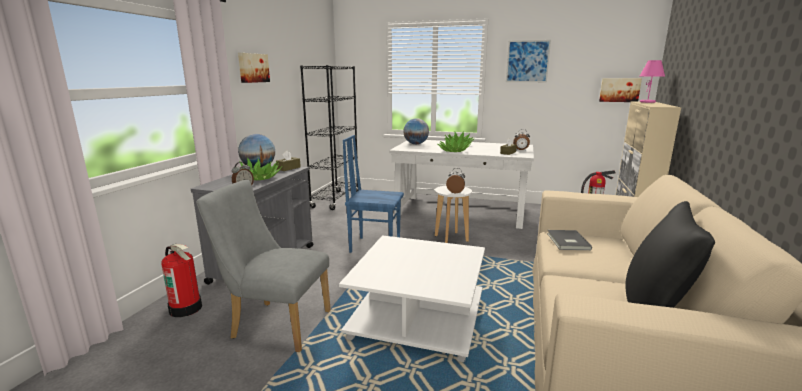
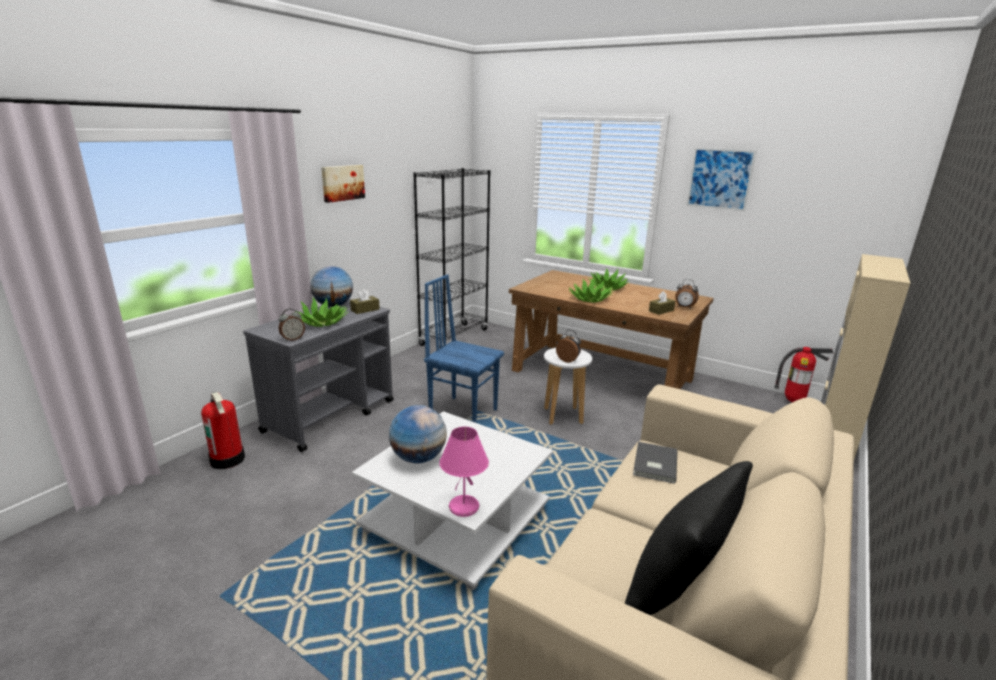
camera: 15 degrees right, 5 degrees up
(275, 324) = (302, 496): grey chair -> none
(415, 144) = (552, 280): globe -> globe (418, 458)
(460, 211) = (601, 375): white desk -> brown desk
(619, 90) = (854, 232): picture -> none
(647, 102) = (883, 260): pink table lamp -> pink table lamp (463, 508)

